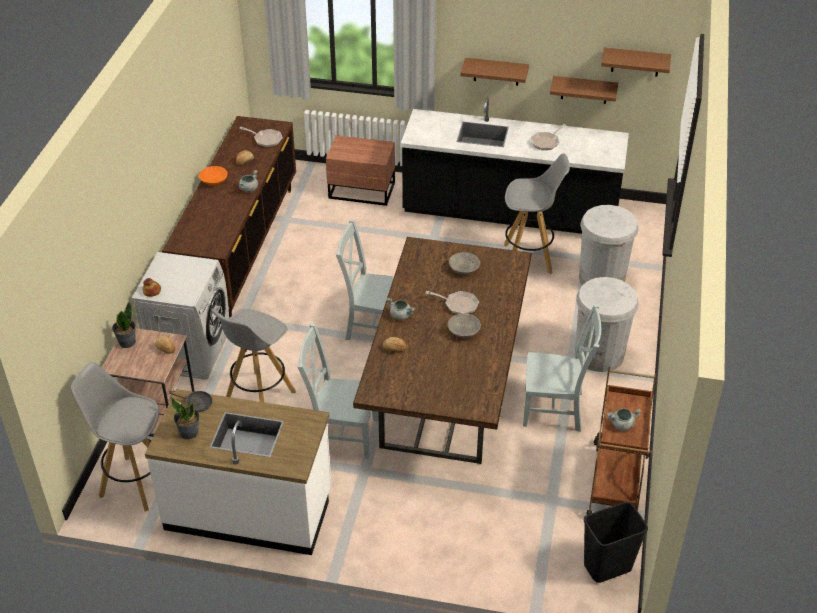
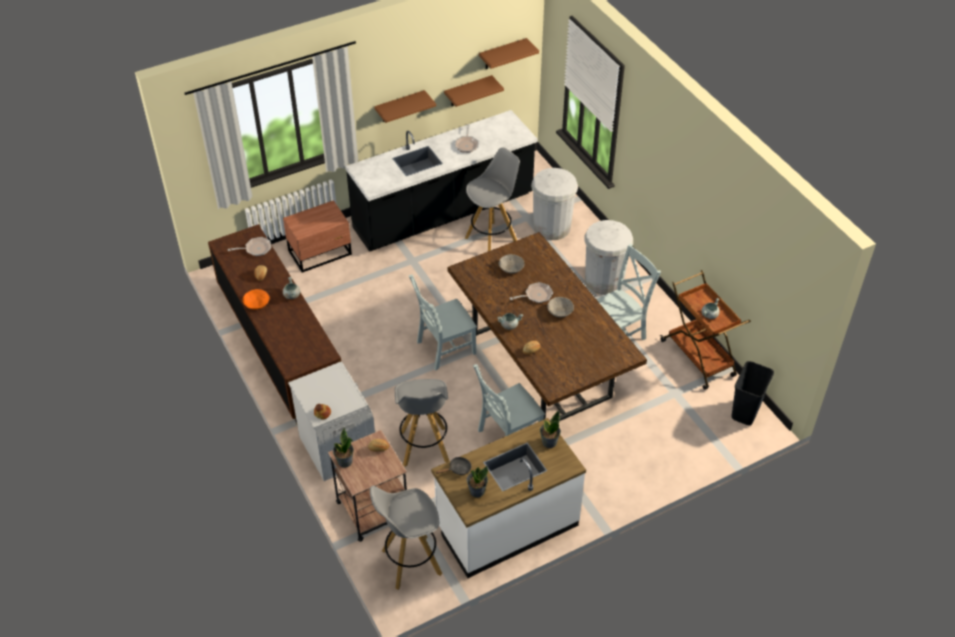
camera: 40 degrees left, 5 degrees up
(303, 433) = (549, 442): none -> potted plant

